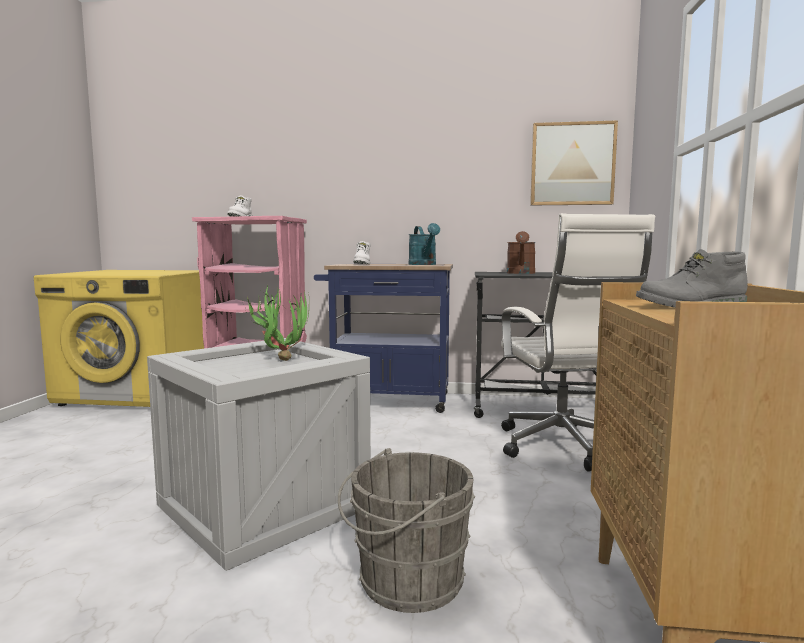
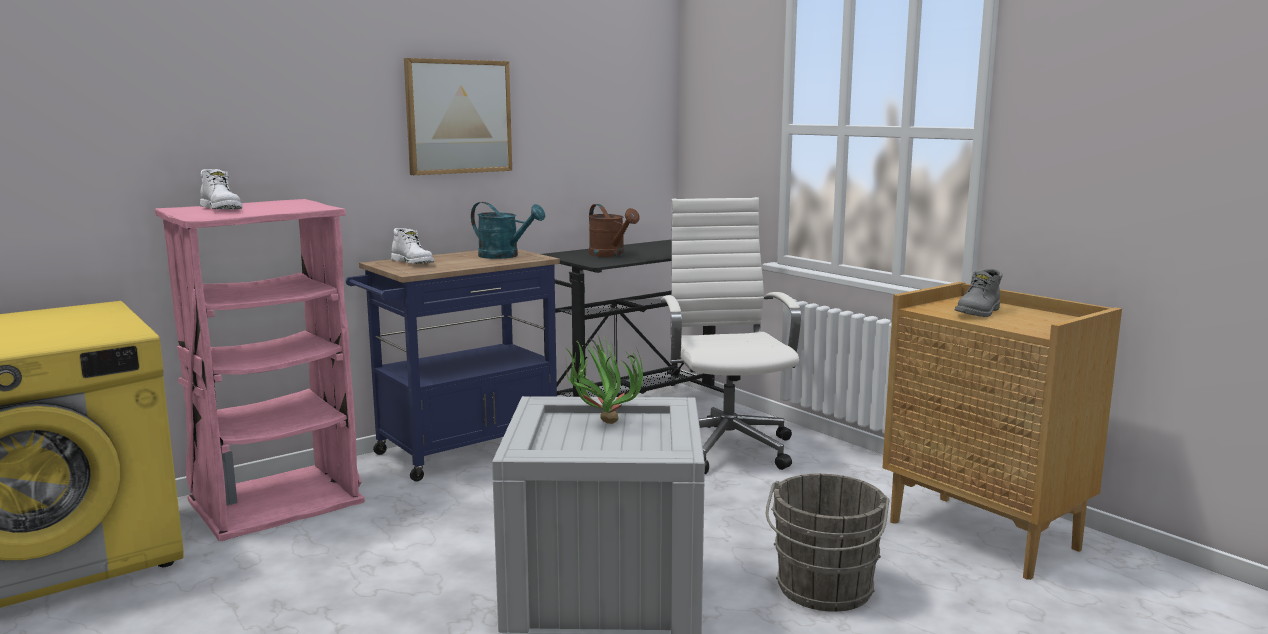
camera: 45 degrees left, 5 degrees up
(564, 448) = (725, 446): white office chair -> white office chair turned 135 degrees counterclockwise
(572, 164) = (628, 113): picture -> picture (458, 117)

